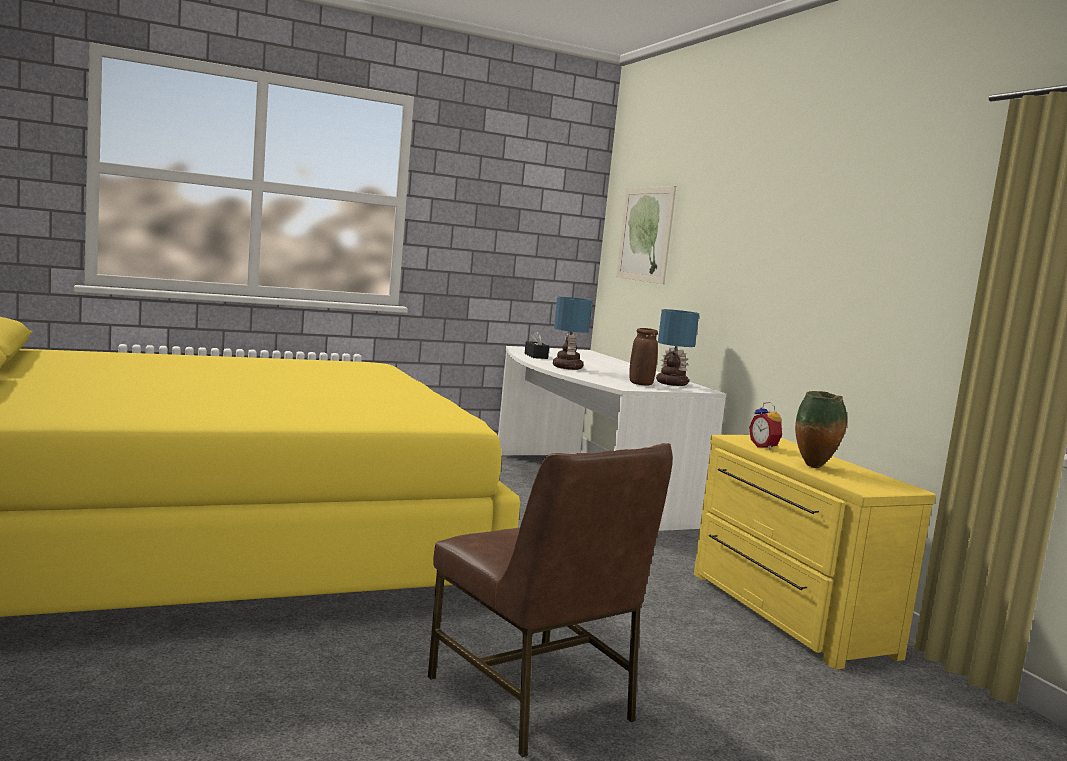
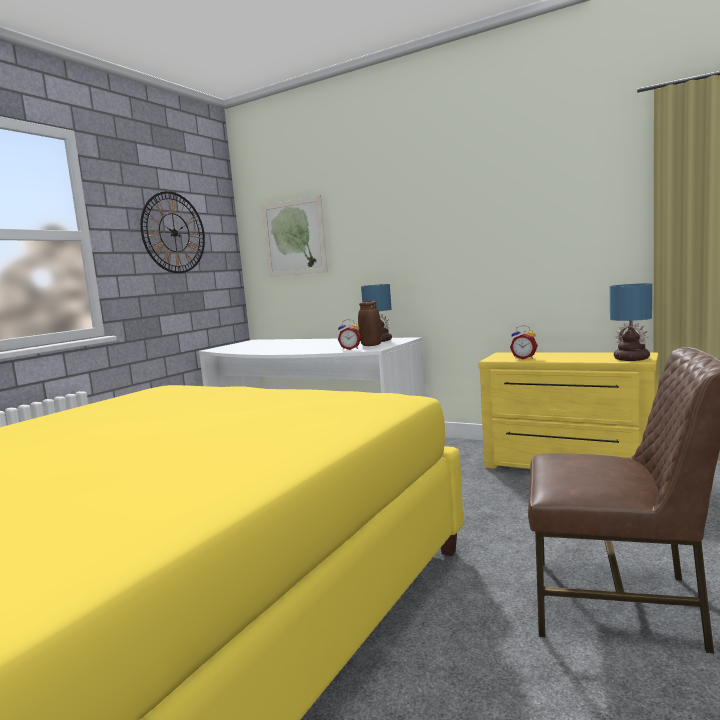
camera: 35 degrees left, 0 degrees up
(510, 208) = (174, 232): none -> wall clock
(536, 356) = (246, 350): black tissue box -> none
(566, 367) = (293, 350): table lamp -> table lamp (630, 359)
(609, 381) = (350, 349): none -> alarm clock
(814, 467) = (582, 359): vase -> none

